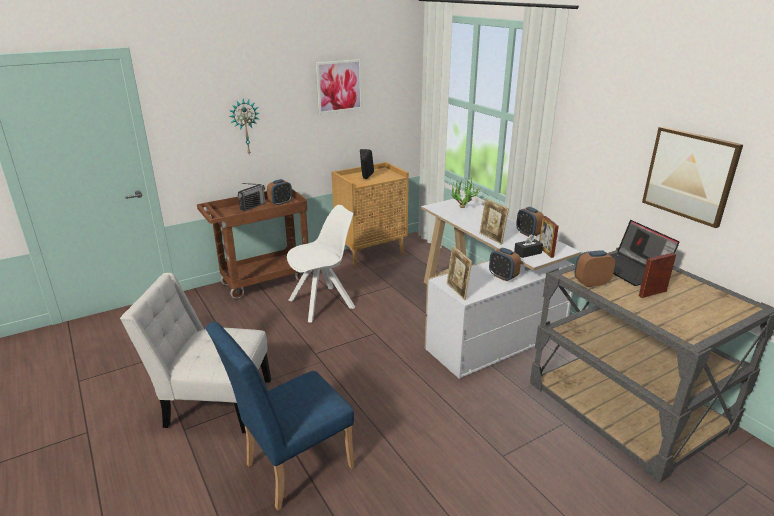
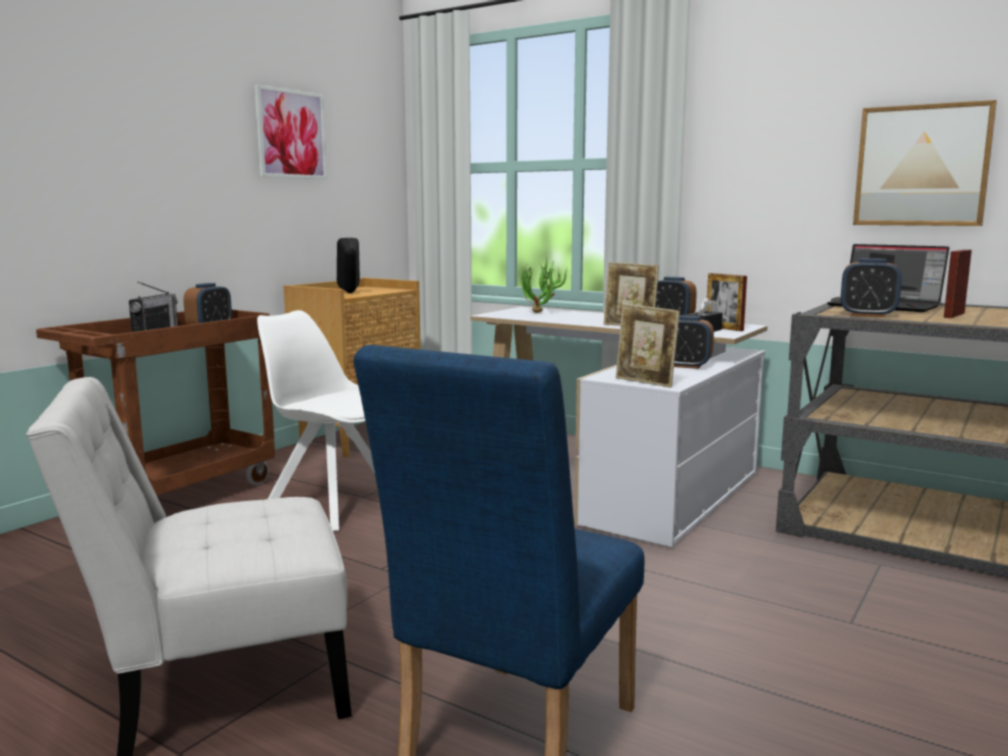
camera: 25 degrees left, 15 degrees down
(245, 127) = (134, 180): wall clock -> none
(323, 303) = (330, 505): white chair -> white chair turned 90 degrees counterclockwise
(591, 283) = (867, 315): alarm clock -> alarm clock turned 120 degrees counterclockwise

